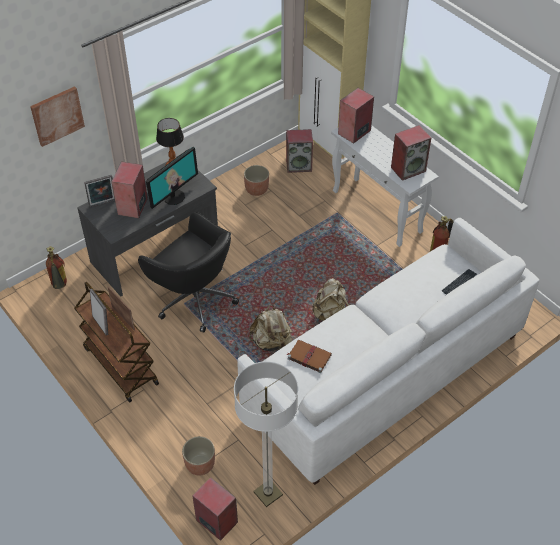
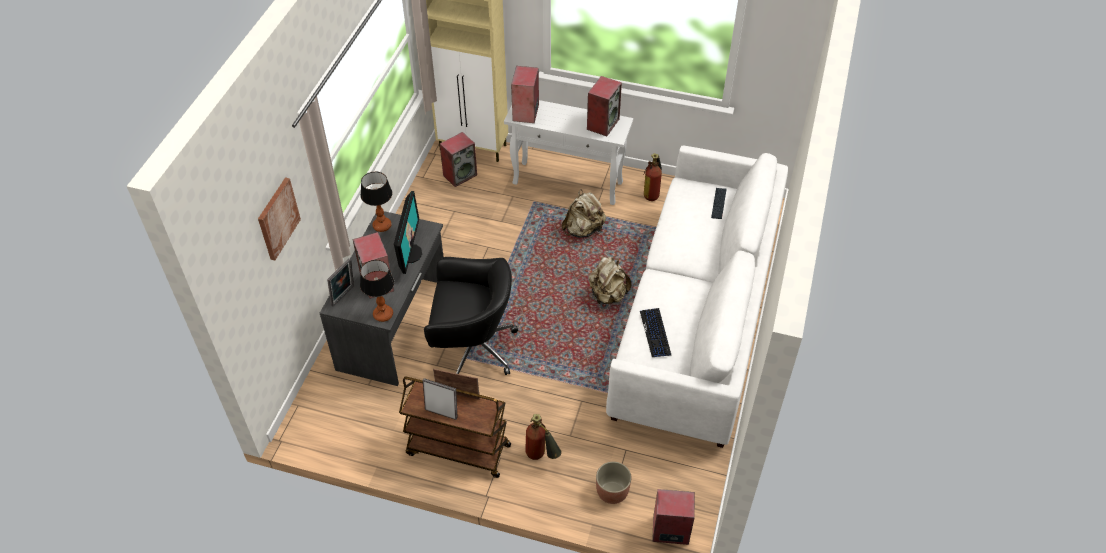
camera: 35 degrees left, 0 degrees up
(60, 288) = (327, 412): fire extinguisher -> fire extinguisher (541, 457)
(116, 231) = (383, 315): none -> table lamp
(256, 189) = (440, 217): planter -> none
(268, 493) = (692, 479): floor lamp -> none
(271, 342) = (578, 348): beige backpack -> beige backpack (583, 230)
(308, 356) = (655, 333): brown book -> keyboard

